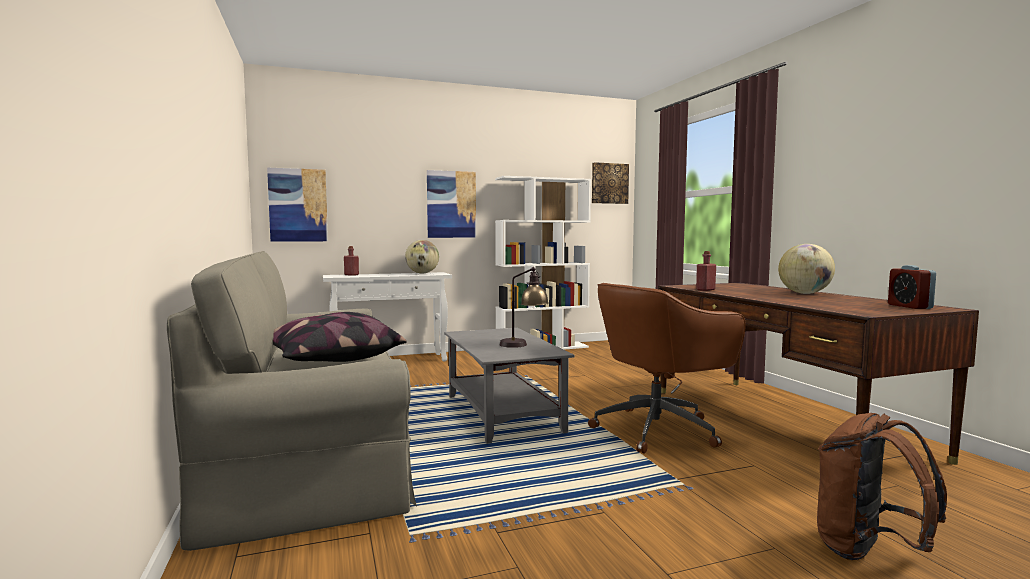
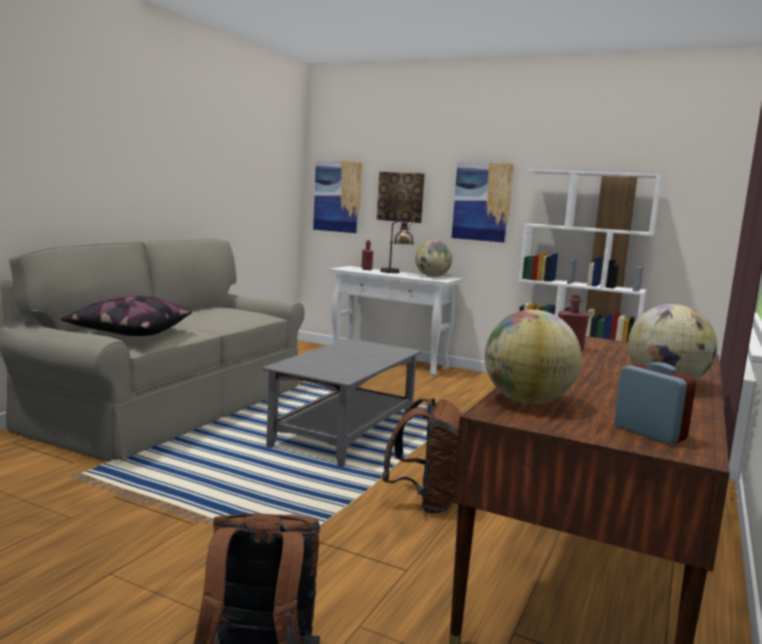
camera: 45 degrees right, 5 degrees up
(524, 344) = (352, 364): table lamp -> table lamp (395, 272)
(609, 183) = (717, 179): picture -> picture (401, 197)
(659, 429) = (426, 501): brown office chair -> brown backpack
(837, 308) = (527, 401): none -> globe
(909, 306) = (649, 433): alarm clock -> alarm clock turned 105 degrees clockwise

